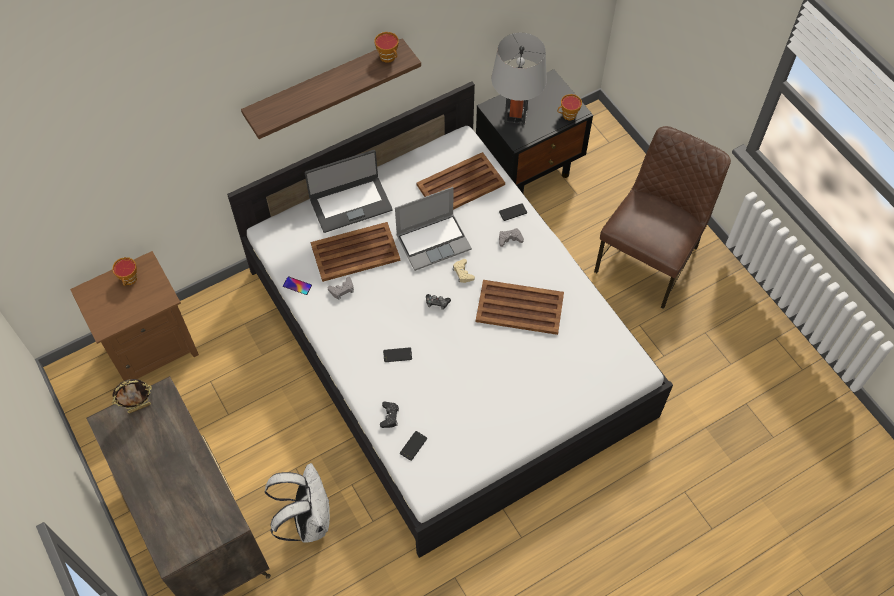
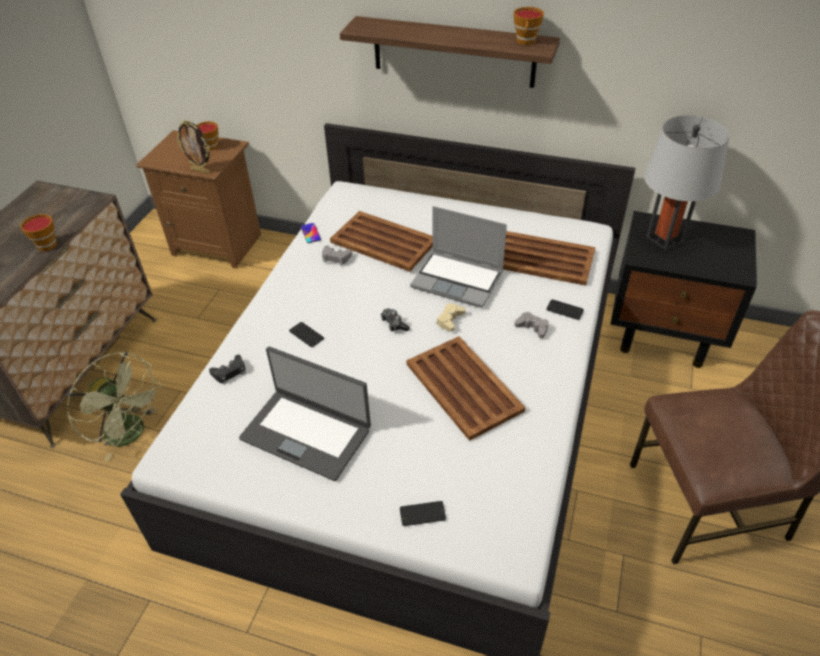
camera: 50 degrees right, 15 degrees down
(139, 407) = (68, 198): picture frame -> picture frame (201, 171)
(307, 520) = (132, 434): white backpack -> green fan
(350, 203) = (429, 211): laptop -> laptop (306, 433)
(413, 446) = (210, 412): phone -> phone (422, 514)
(567, 115) = (724, 270): cup -> cup (45, 244)

